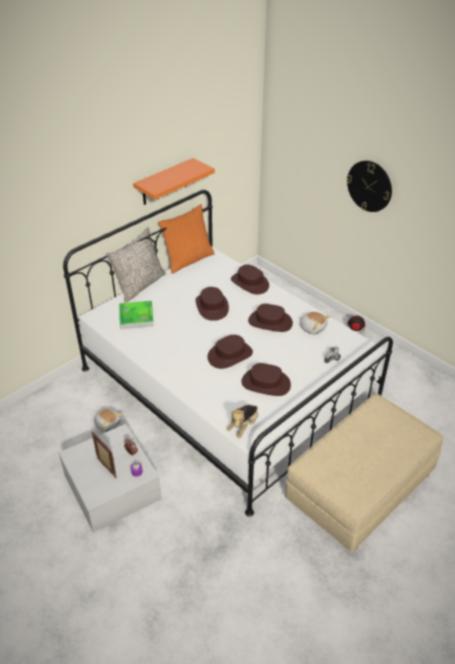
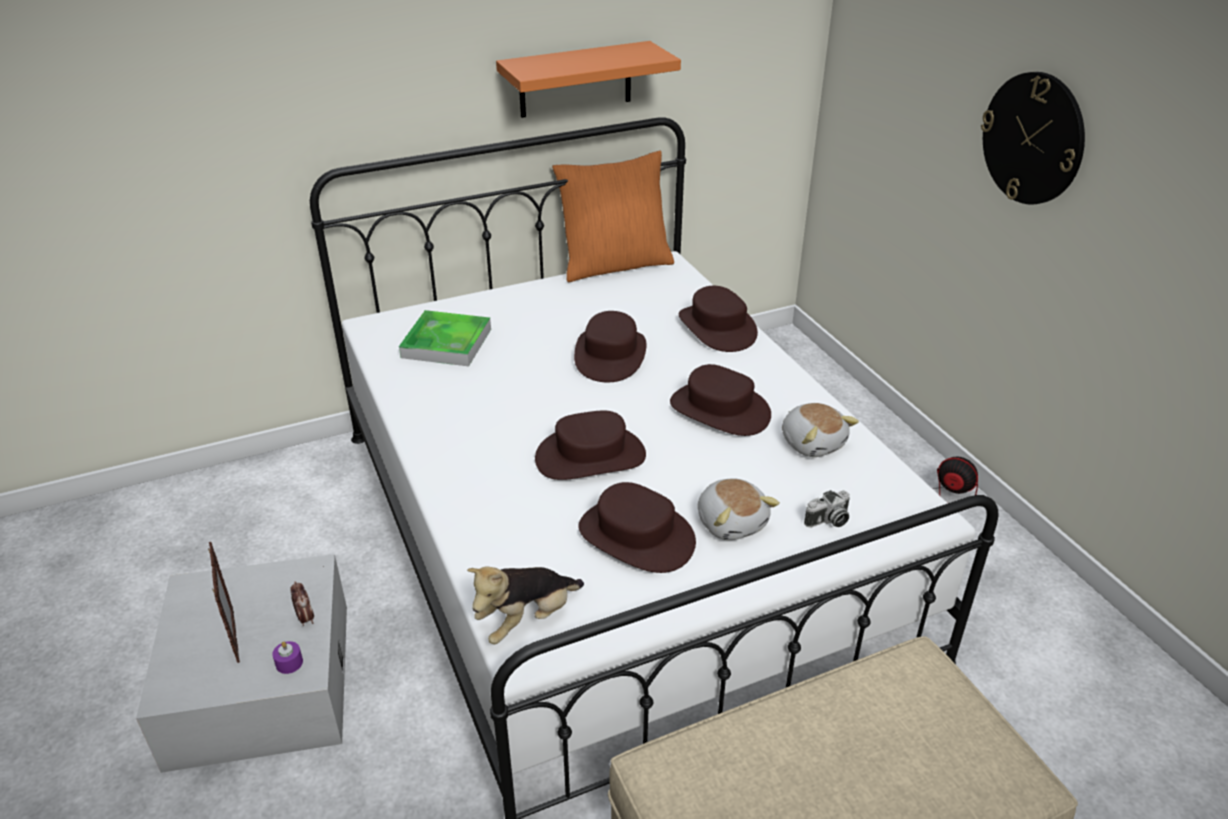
camera: 20 degrees right, 5 degrees down
(108, 424) = (334, 552): plush toy -> plush toy (732, 522)
(139, 285) = (491, 290): grey pillow -> none

